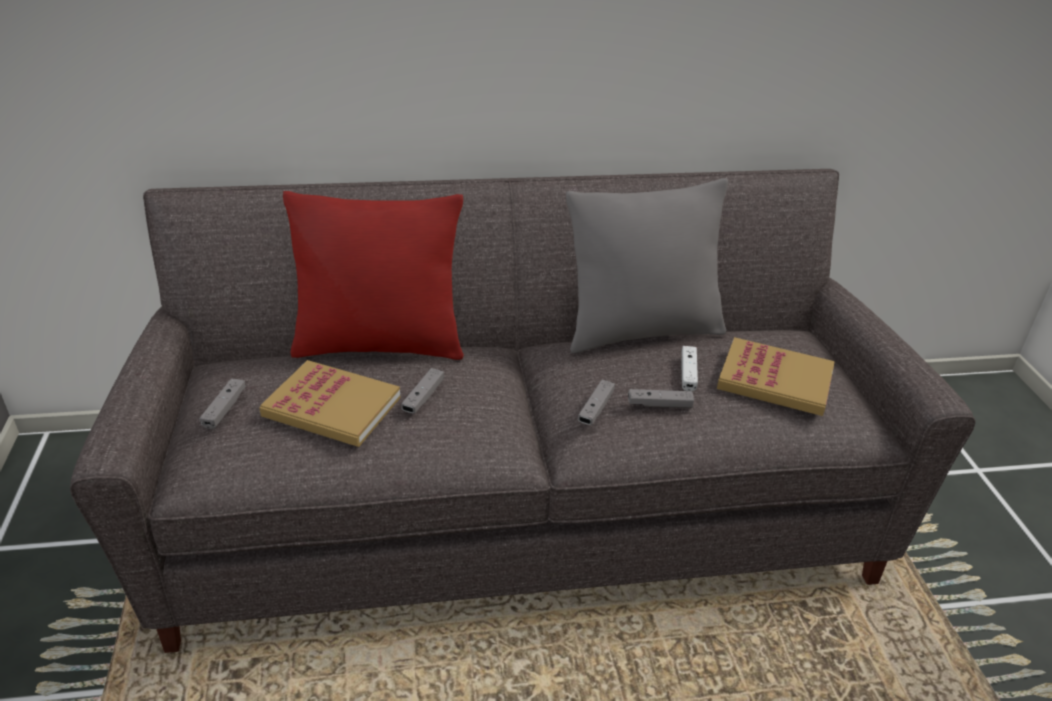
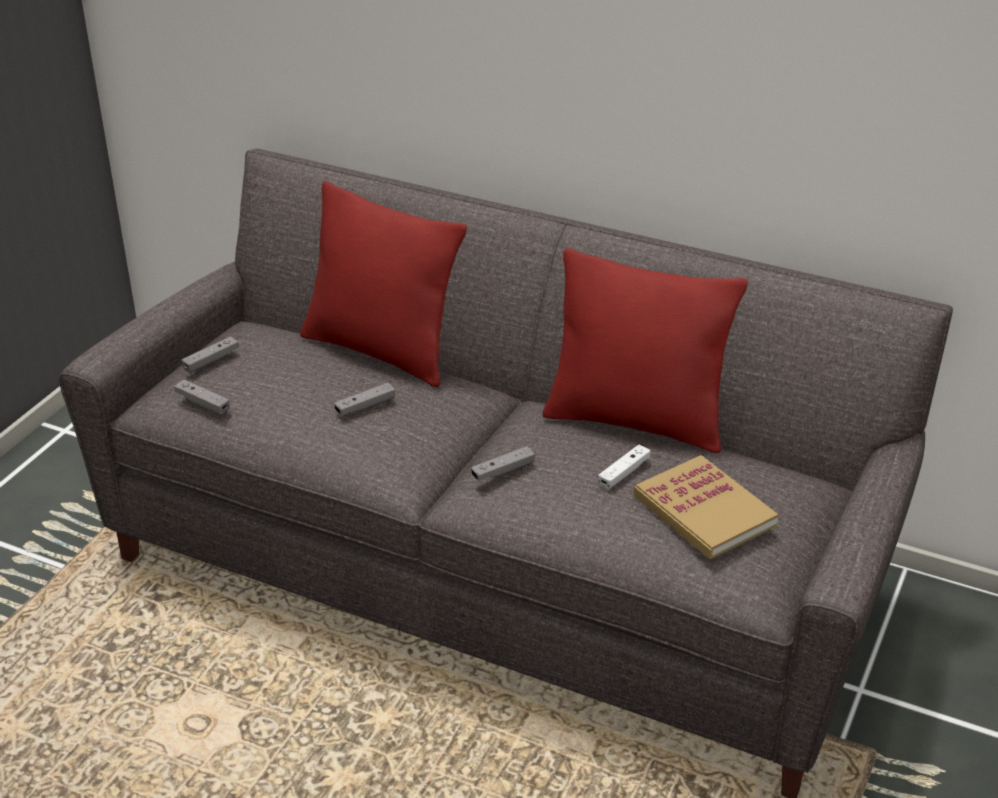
camera: 35 degrees right, 0 degrees up
(332, 407) = (287, 388): book -> none
(641, 331) = (636, 421): grey pillow -> red pillow
(659, 405) = (562, 489): grey game controller -> grey game controller (202, 403)

